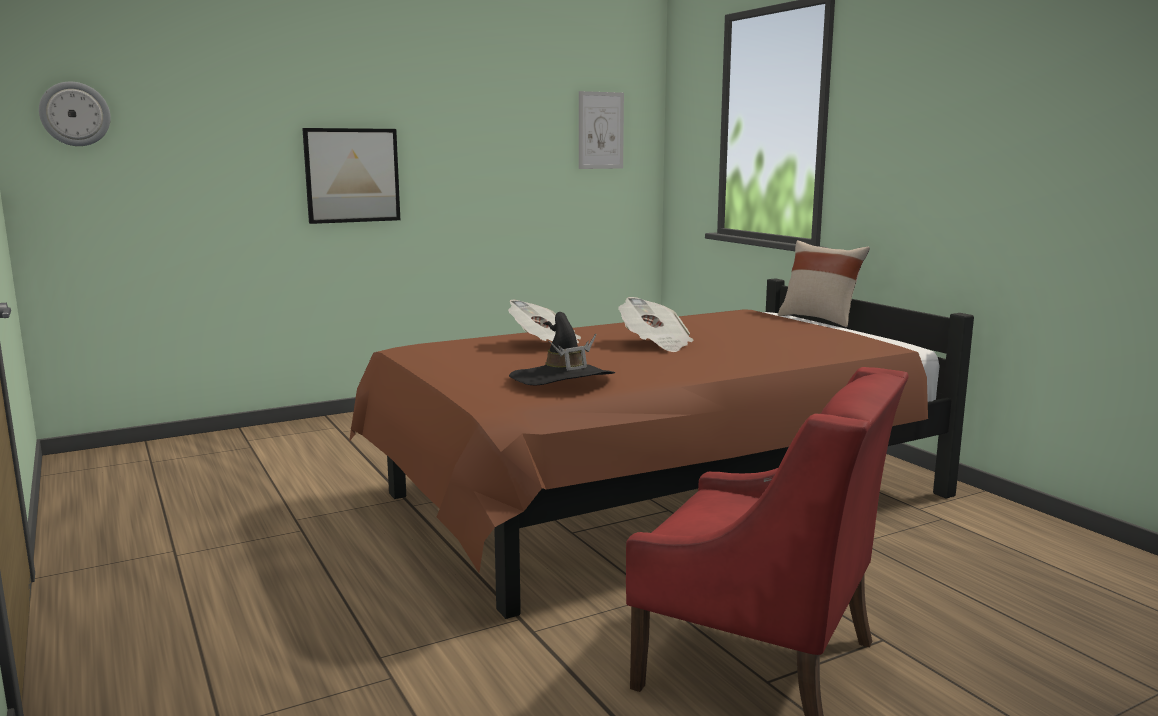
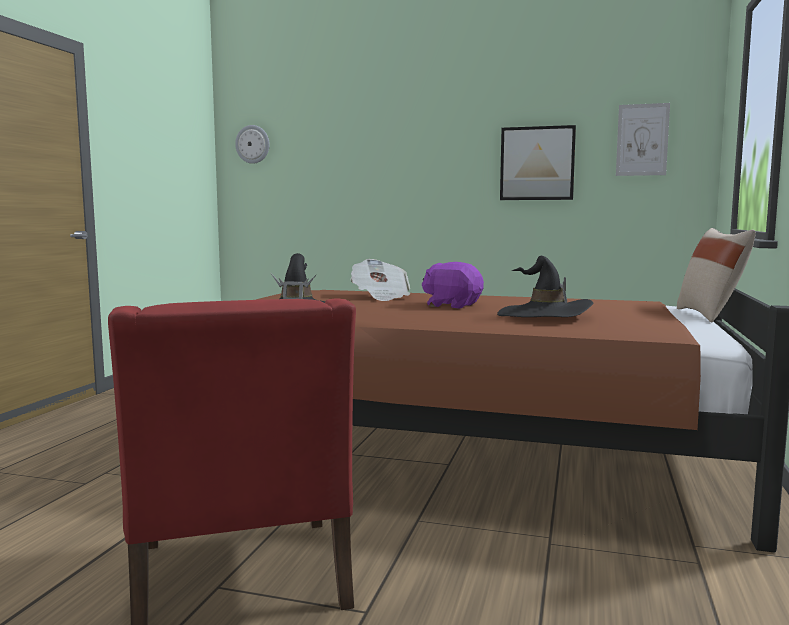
camera: 45 degrees right, 5 degrees down
(352, 175) = (413, 181): picture -> picture (537, 163)
(655, 344) = (452, 305): newspaper -> purple plush toy
(764, 343) = (544, 315): none -> black hat

